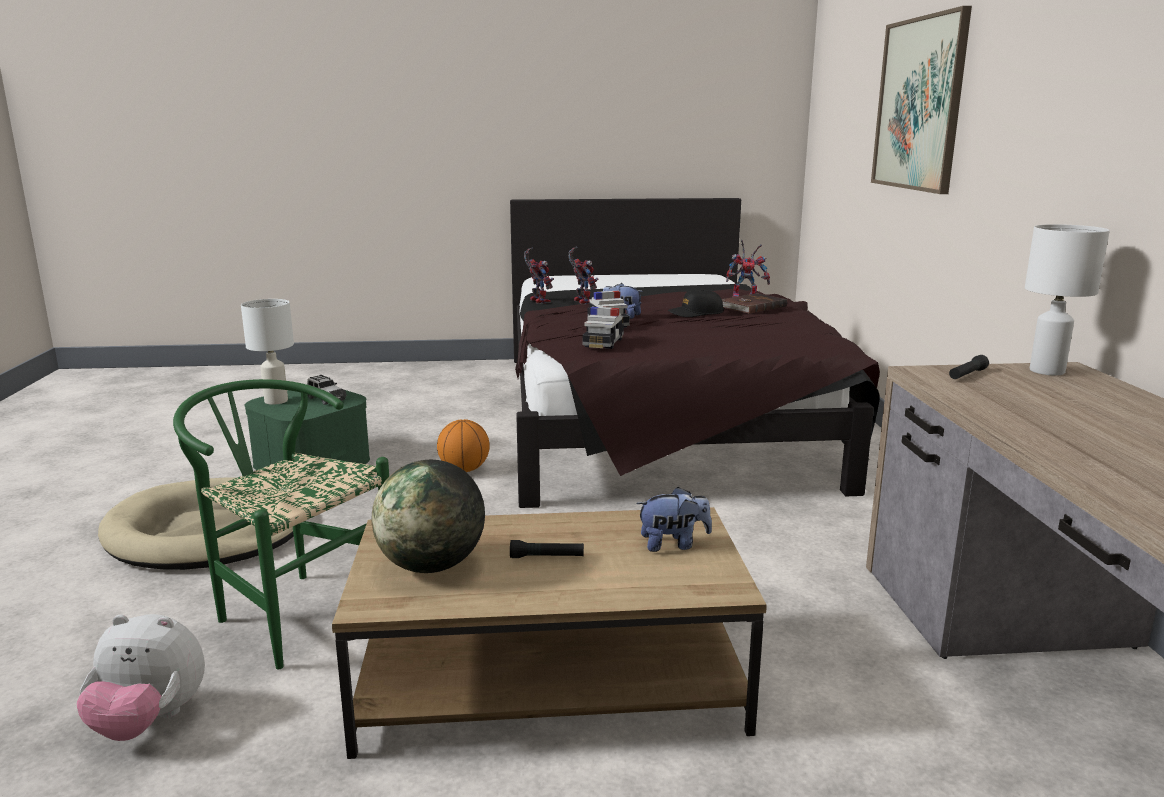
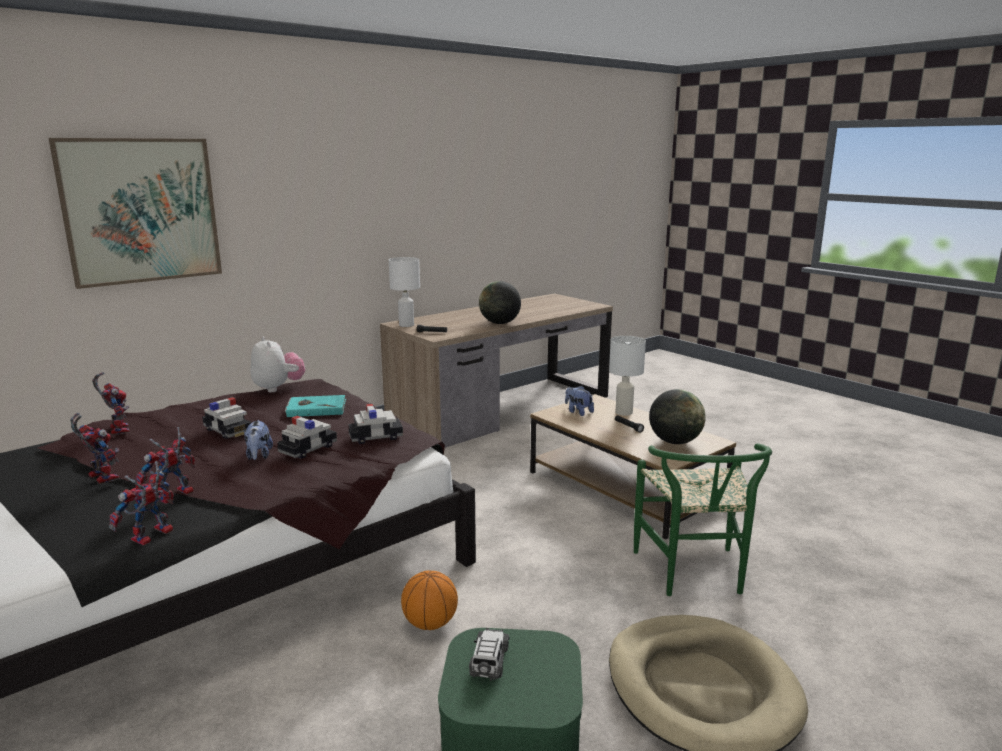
camera: 125 degrees left, 0 degrees up
(149, 722) = (804, 558): plush toy -> plush toy (278, 388)
(277, 401) = (536, 697): white table lamp -> white table lamp (623, 412)
(646, 293) = (99, 477): none -> toy robot
(695, 313) = (227, 430): black cap -> toy car
(723, 337) = (316, 408): none -> turquoise book
(751, 306) = (179, 418): brown book -> none
(1031, 430) = (500, 323): none -> globe

